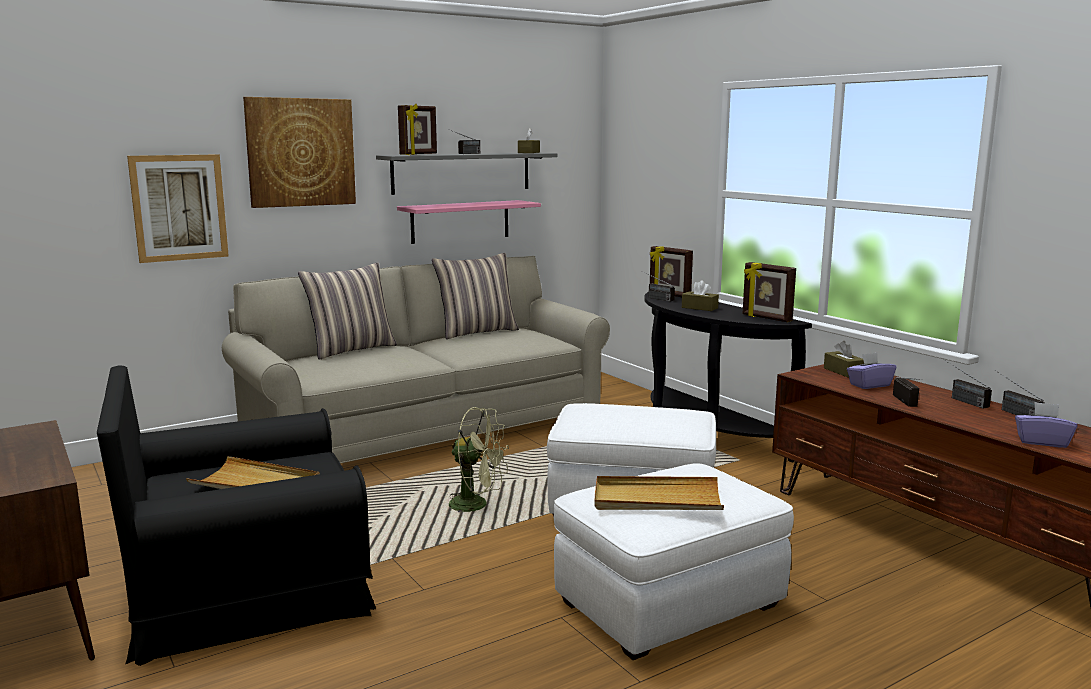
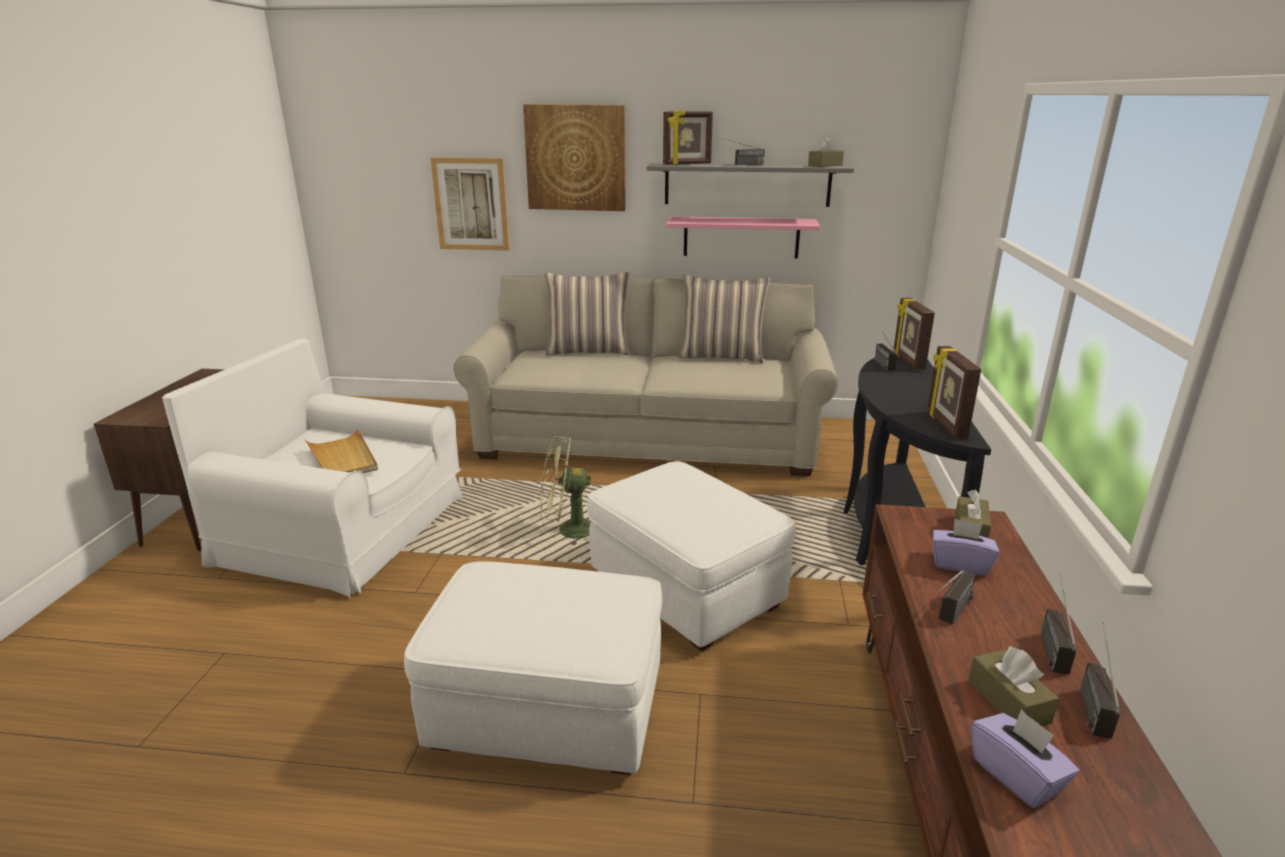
camera: 40 degrees right, 10 degrees up
(246, 579) = (342, 529): black armchair -> white armchair
(477, 505) = (568, 531): green fan -> green fan turned 120 degrees clockwise
(657, 499) = (513, 605): beige tray -> none
(699, 308) = (899, 388): brown tissue box -> brown tissue box (1008, 701)

